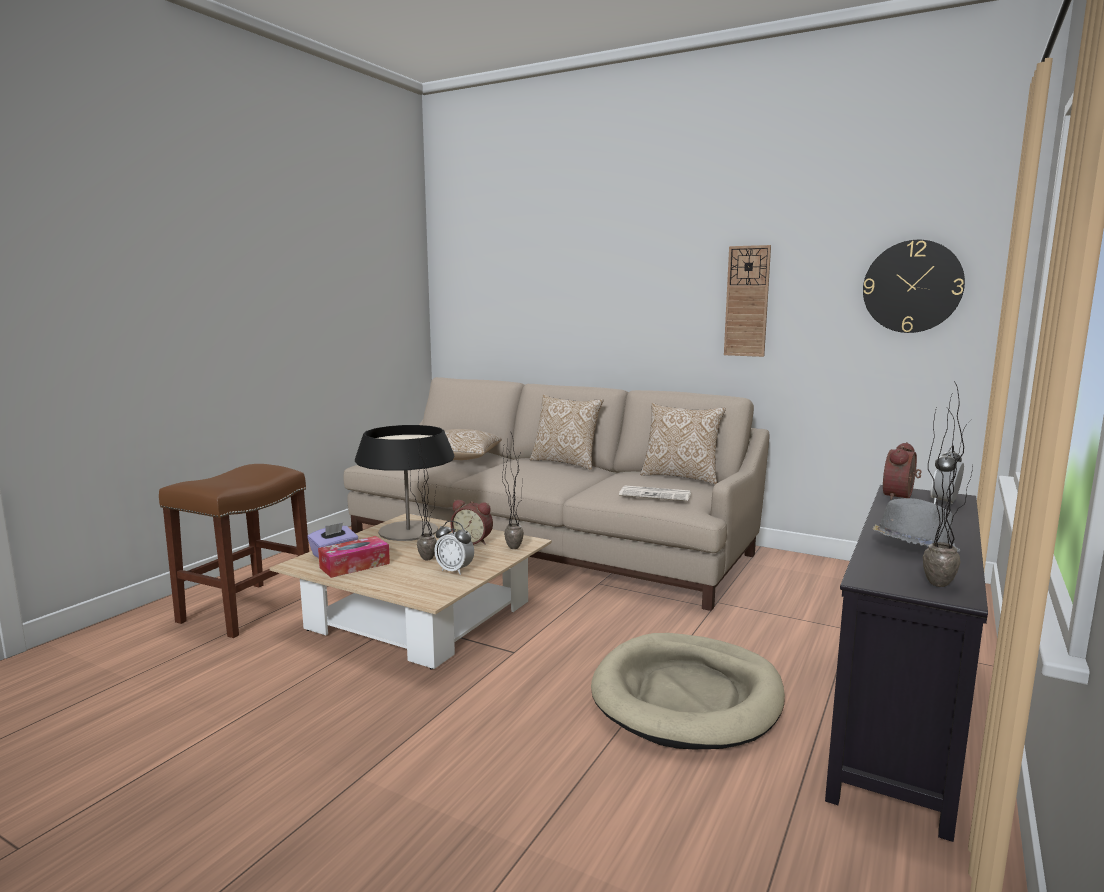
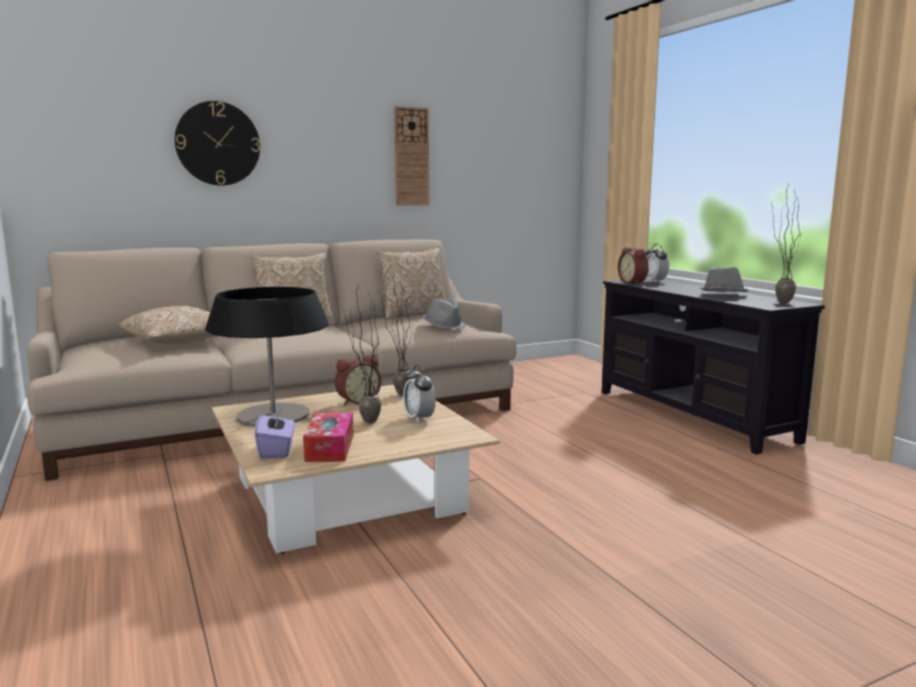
camera: 55 degrees left, 0 degrees up
(247, 608) = (145, 579): brown stool -> none
(454, 570) = (419, 419): alarm clock -> alarm clock turned 90 degrees clockwise
(656, 494) = (444, 326): newspaper -> grey hat
(687, 696) = (615, 449): beige dog bed -> none
(912, 286) = (523, 148): wall clock -> wall clock (218, 143)

